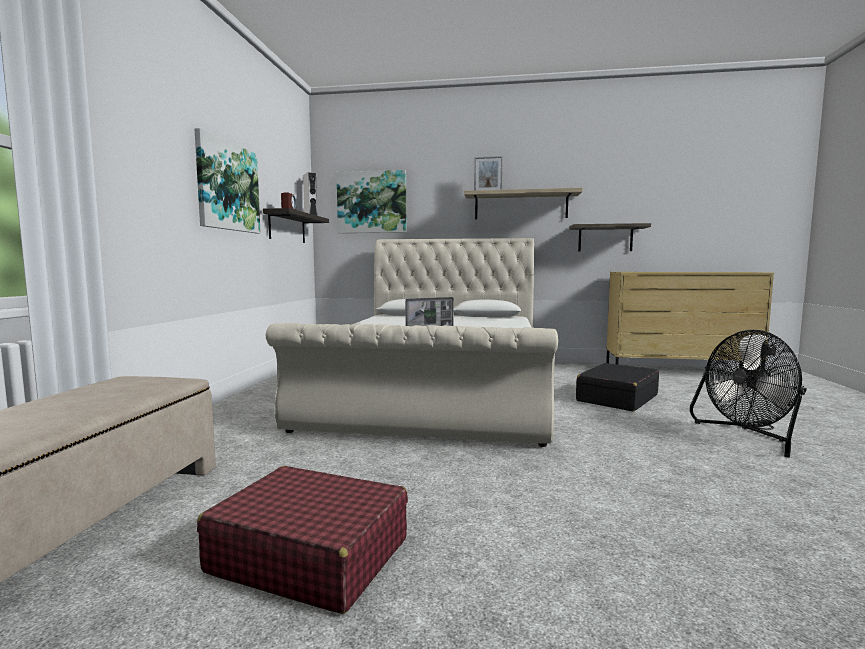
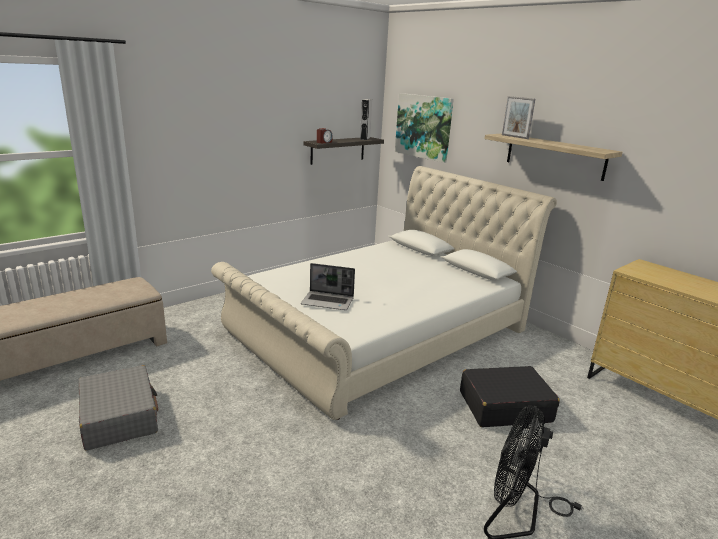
camera: 40 degrees right, 15 degrees up
(228, 186) = (260, 133): picture -> none
(309, 555) = (119, 417): red suitcase -> grey suitcase
(605, 238) = (644, 216): shelf -> none

